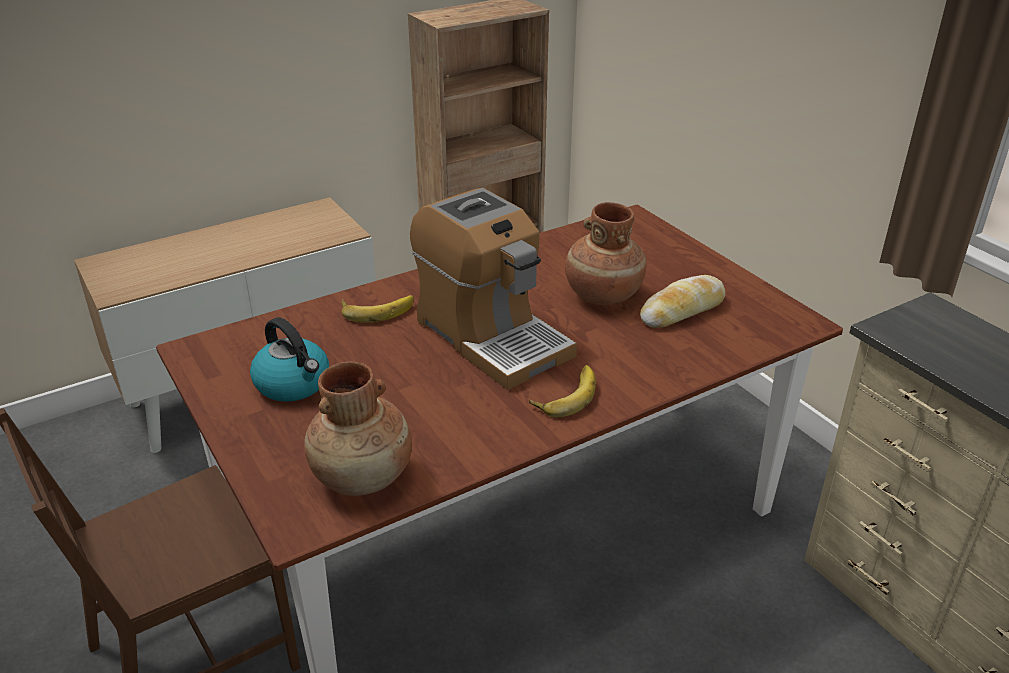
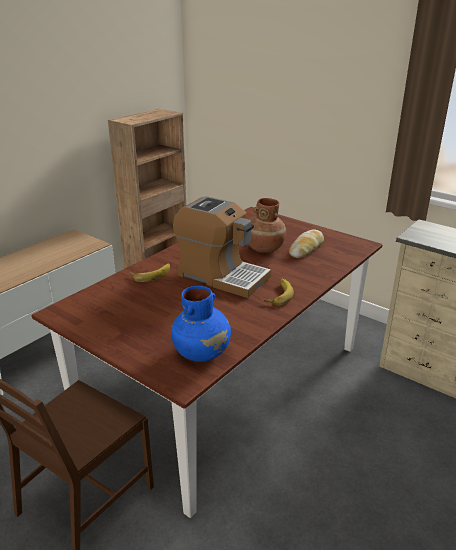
camera: 20 degrees left, 5 degrees down
(293, 384) = (130, 317): kettle -> none
(363, 477) = (202, 352): brown vase -> blue vase

